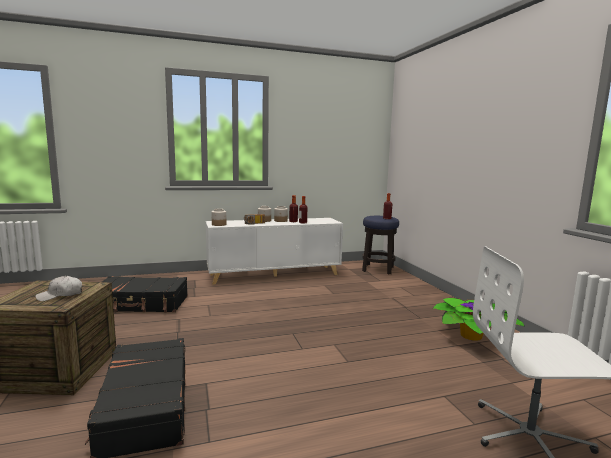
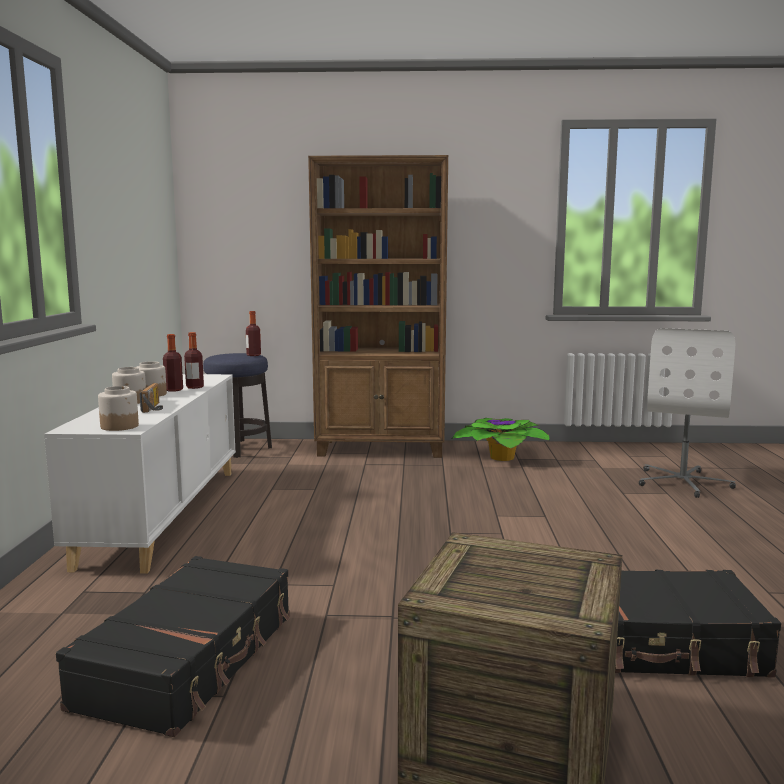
camera: 70 degrees left, 0 degrees up
(60, 295) = (528, 566): white cap -> none
(428, 297) = (382, 449): none -> brown bookcase

